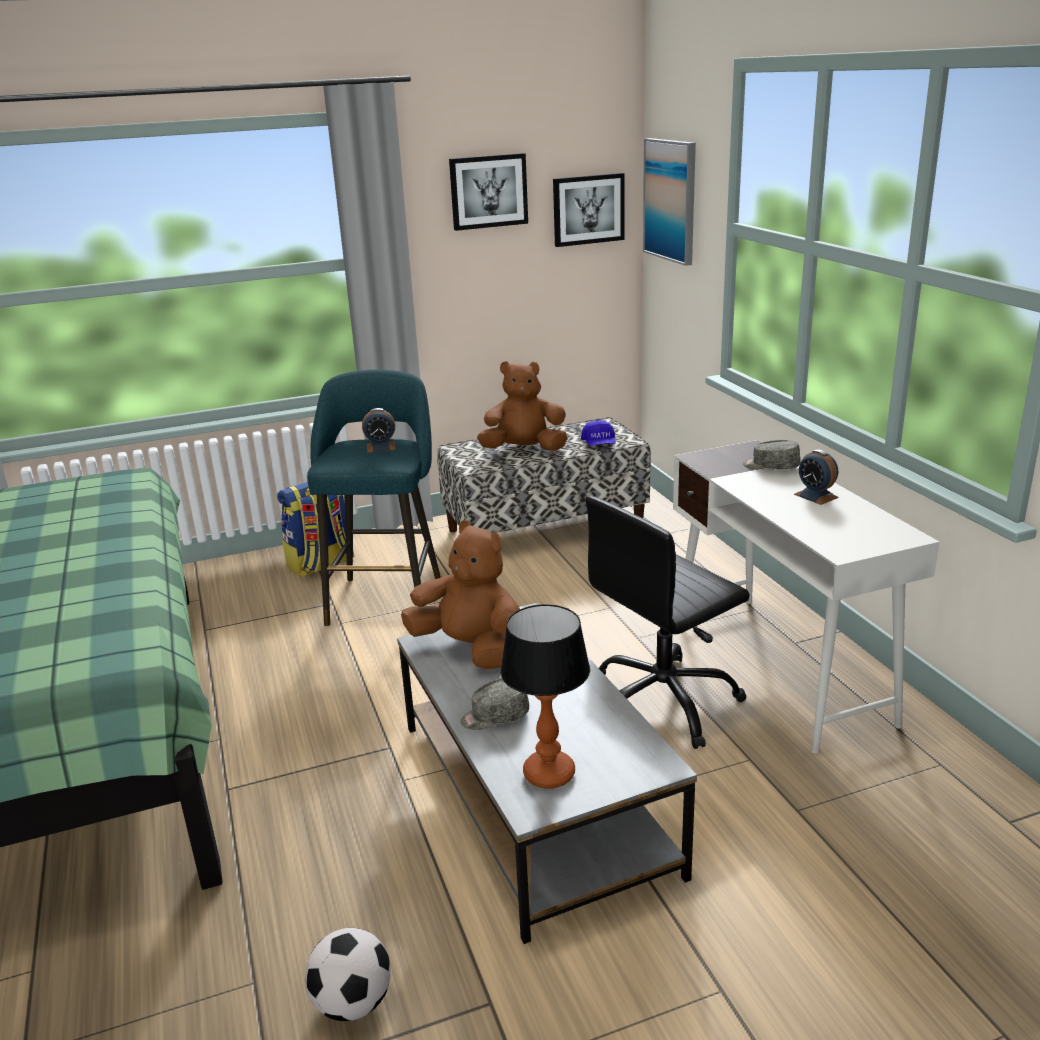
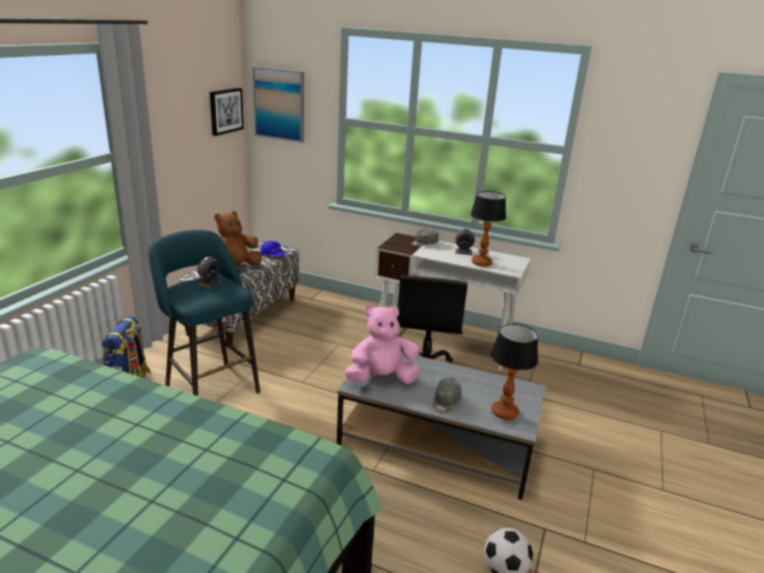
camera: 50 degrees left, 0 degrees up
(469, 649) = (381, 379): brown plush toy -> pink plush toy
(488, 191) = (180, 101): picture -> none
(811, 522) = (482, 263): none -> table lamp

